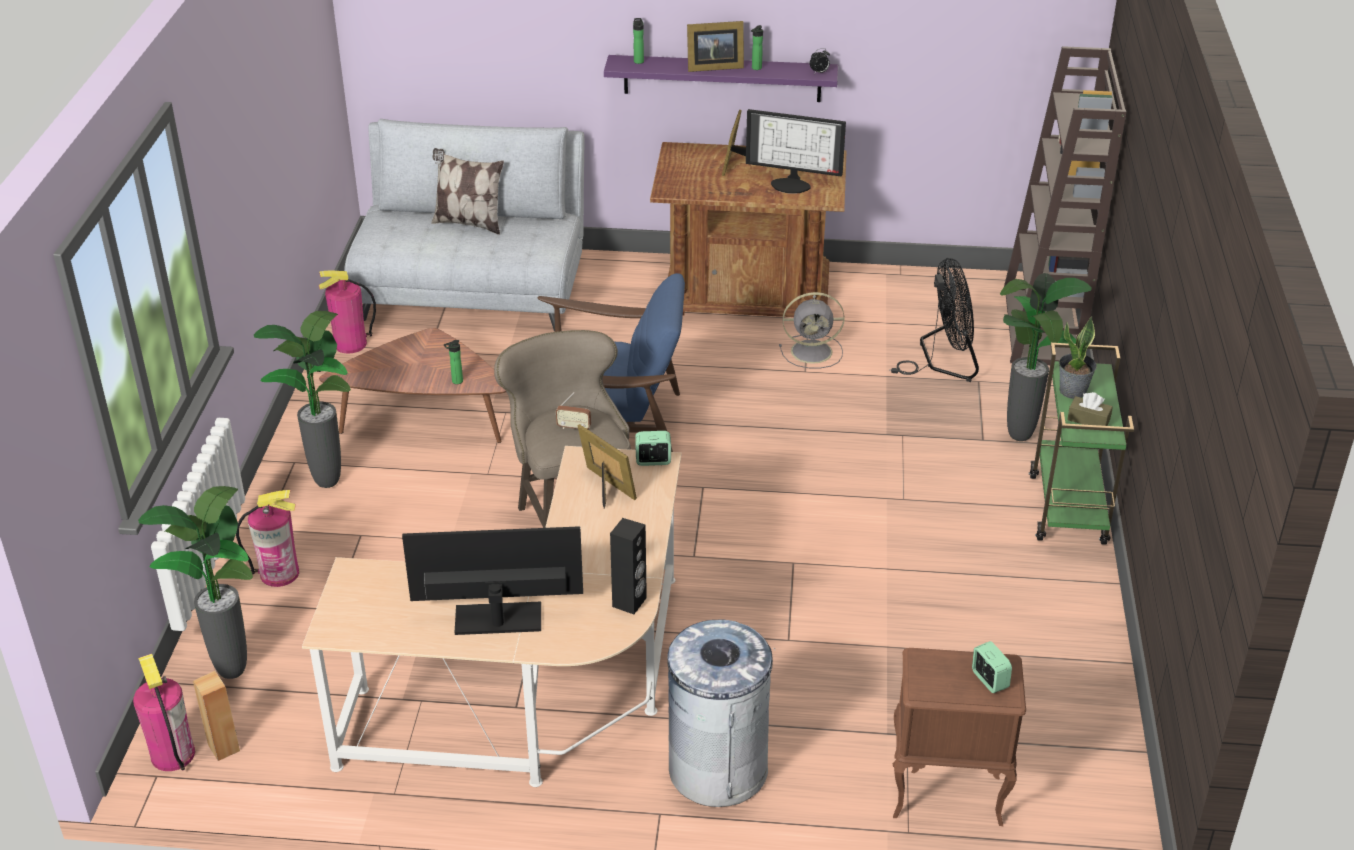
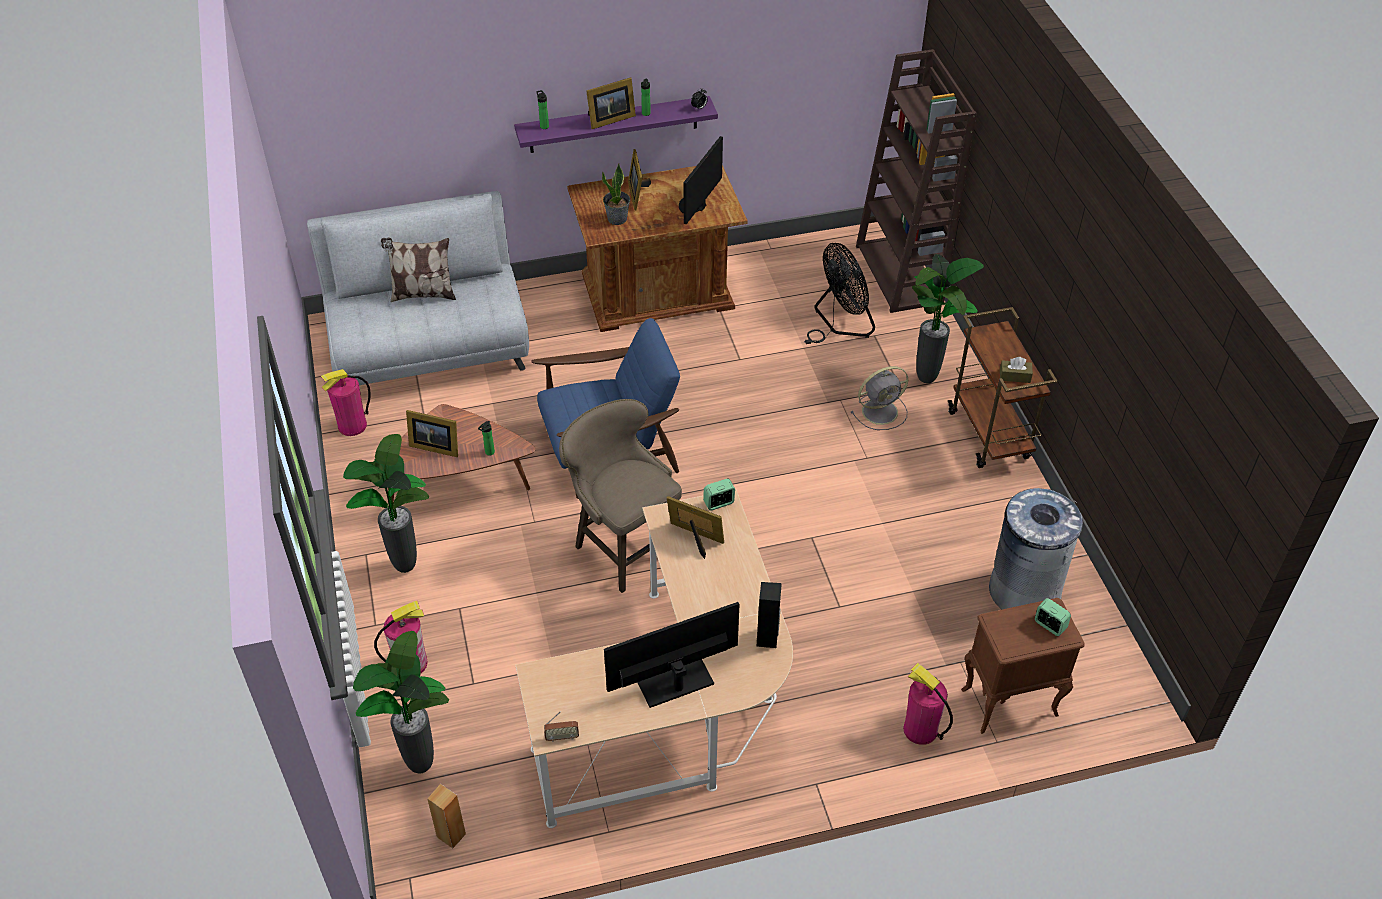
camera: 20 degrees left, 10 degrees up
(172, 755) = (412, 855): fire extinguisher -> fire extinguisher (920, 730)
(403, 363) = (434, 446): none -> picture frame
(574, 427) = (633, 484): radio -> radio (562, 737)
(718, 769) = (840, 732): grey trash can -> grey trash can (1024, 590)
(792, 183) = (694, 206): monitor -> monitor turned 120 degrees clockwise
(813, 351) = (737, 339): grey fan -> grey fan (881, 411)
(1067, 513) = (989, 438): green cart -> brown cart
(1073, 391) = (992, 353): potted plant -> potted plant (617, 219)

